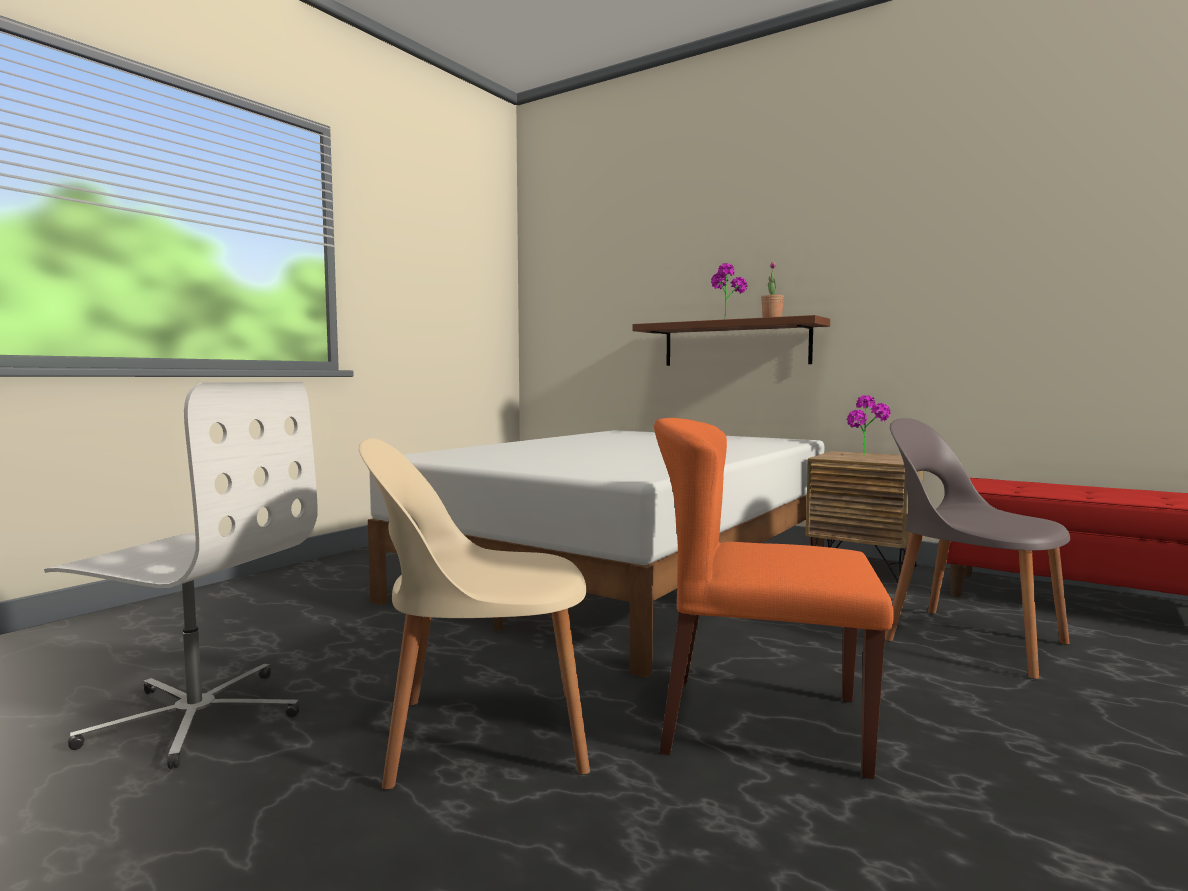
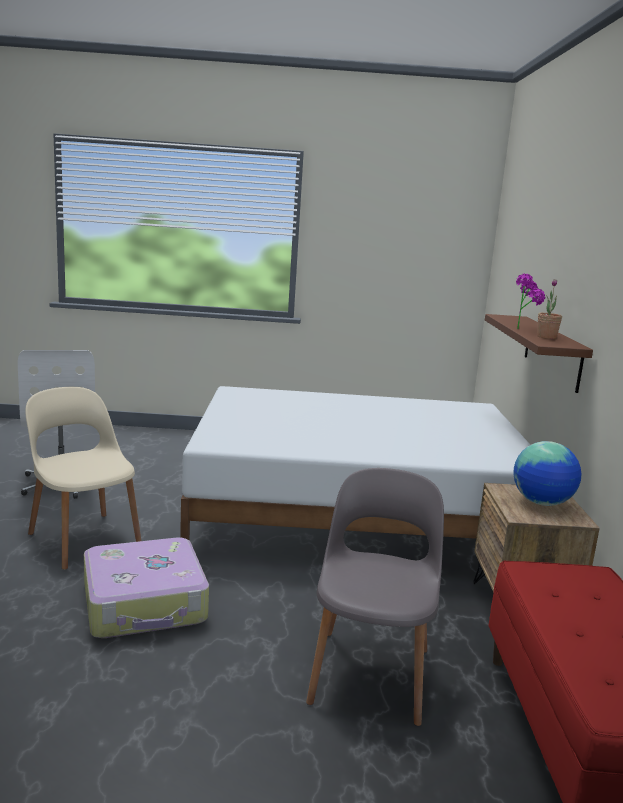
camera: 55 degrees right, 10 degrees up
(760, 724) = (145, 603): orange chair -> suitcase
(867, 456) = (542, 503): potted plant -> globe

